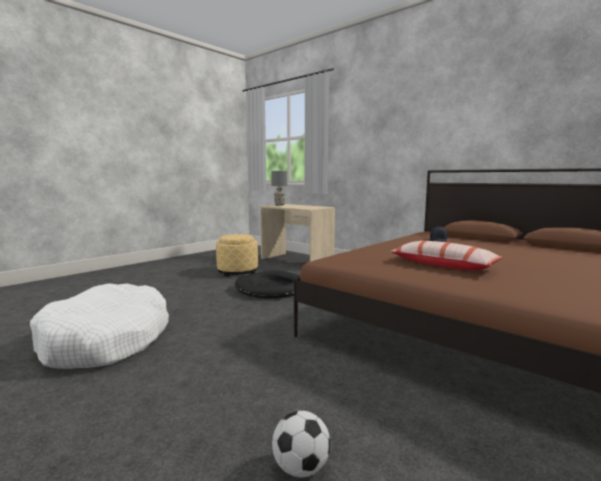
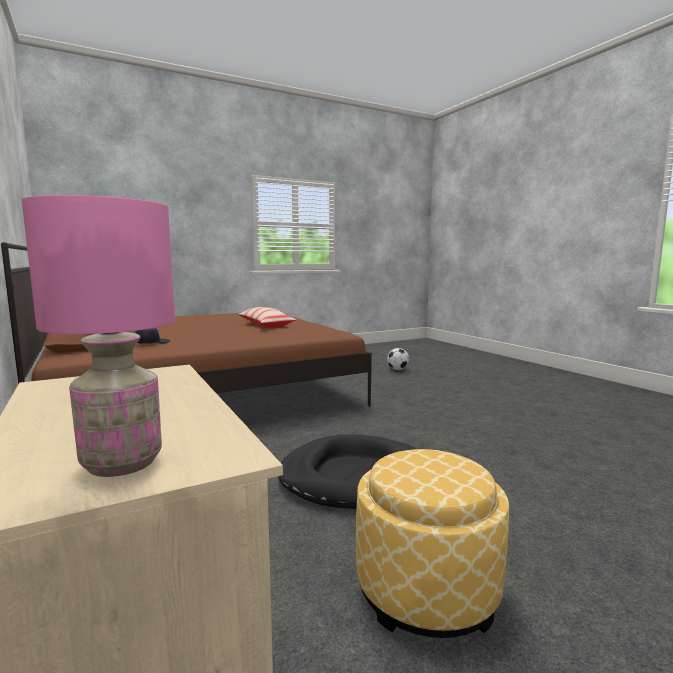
camera: 160 degrees left, 0 degrees up
(106, 340) = (556, 424): white dog bed -> none
(279, 205) = (121, 463): grey table lamp -> pink table lamp

